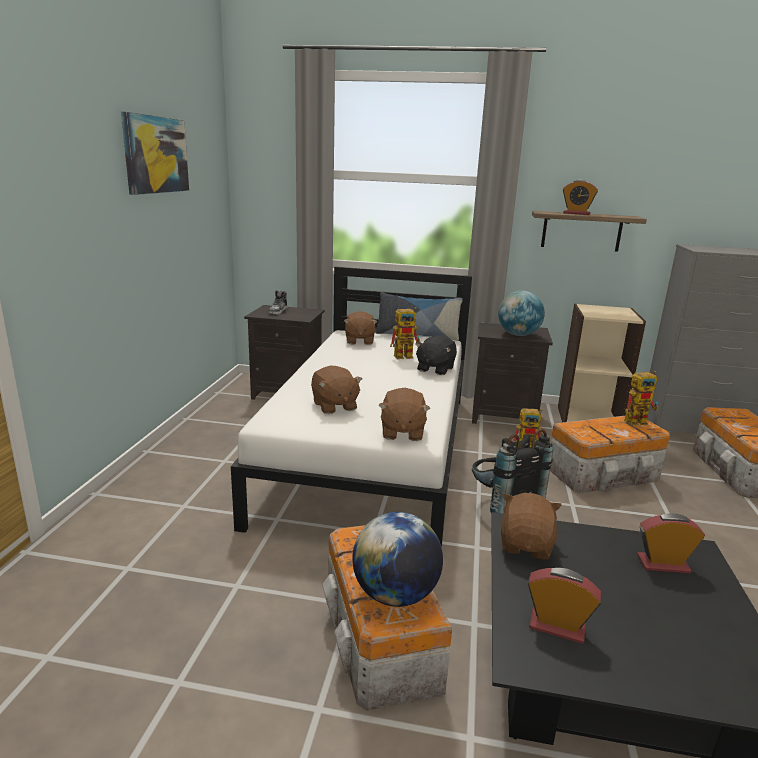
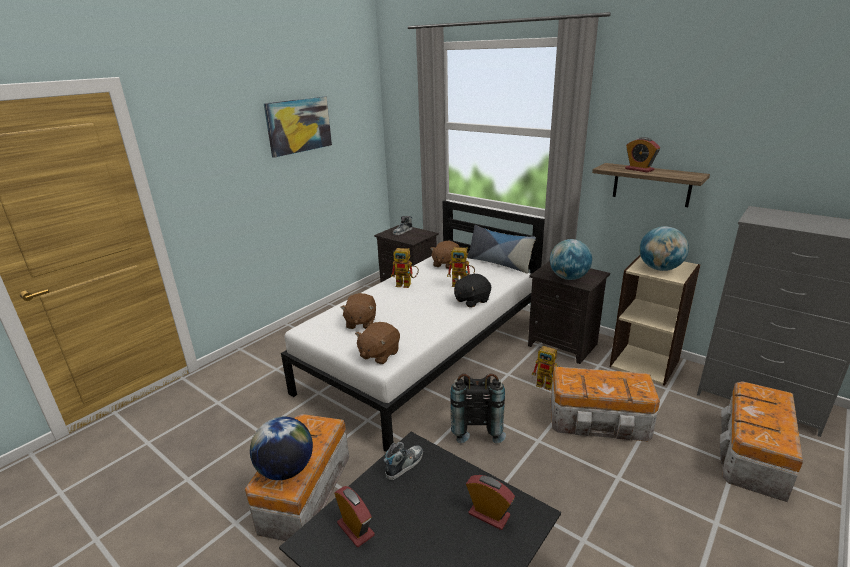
camera: 30 degrees right, 5 degrees up
(526, 545) = (404, 464): brown plush toy -> shoe
(608, 313) = (659, 269): none -> globe
(638, 421) = (639, 381): toy robot -> toy robot (407, 284)

